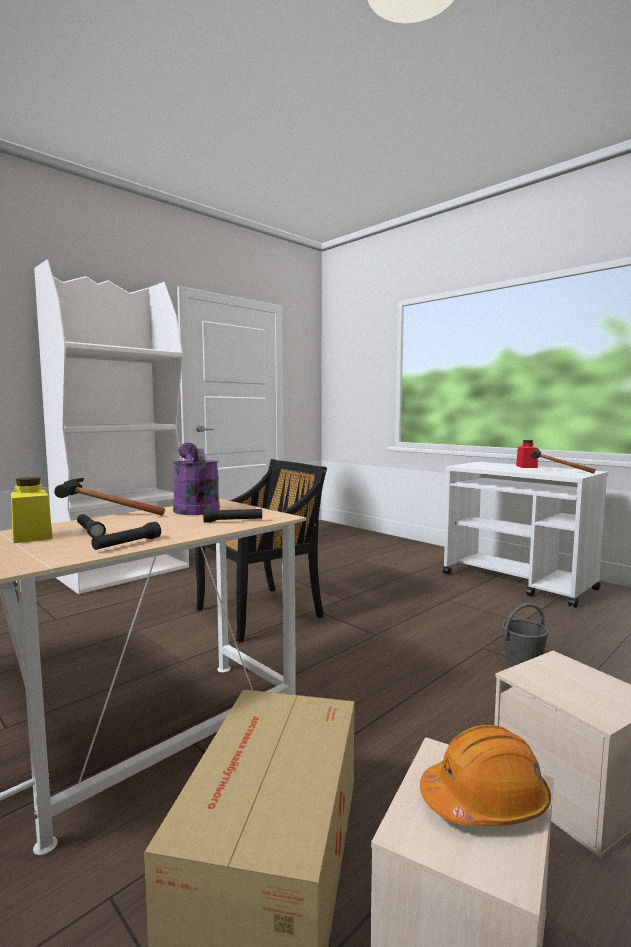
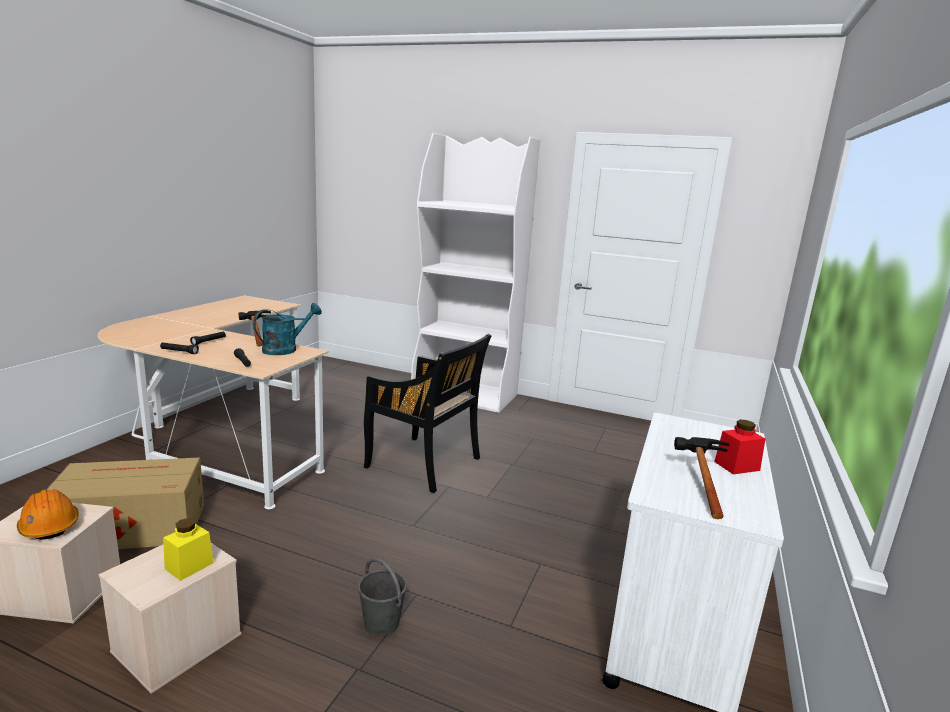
camera: 65 degrees right, 10 degrees up
(32, 536) = (199, 335): yellow jar -> yellow jar (189, 566)
(194, 508) = (285, 349): purple watering can -> turquoise watering can

